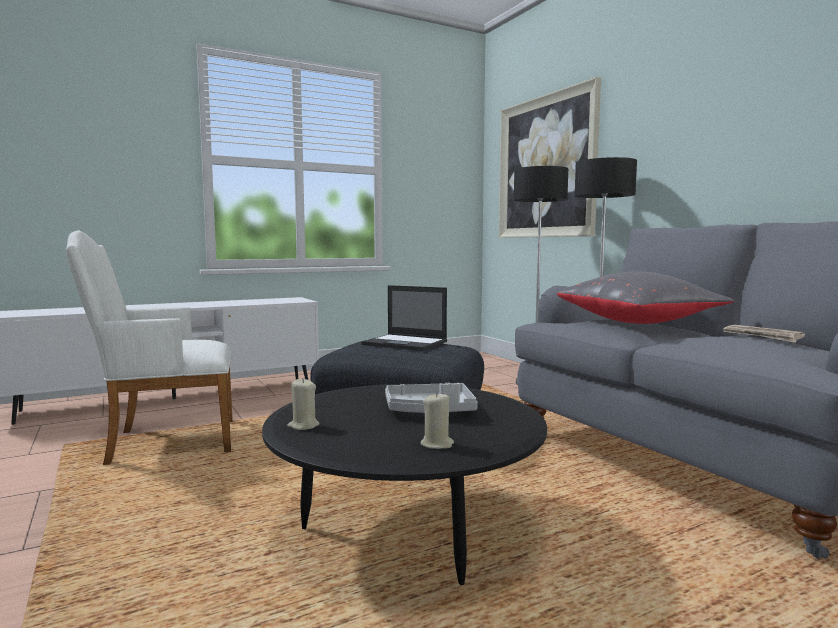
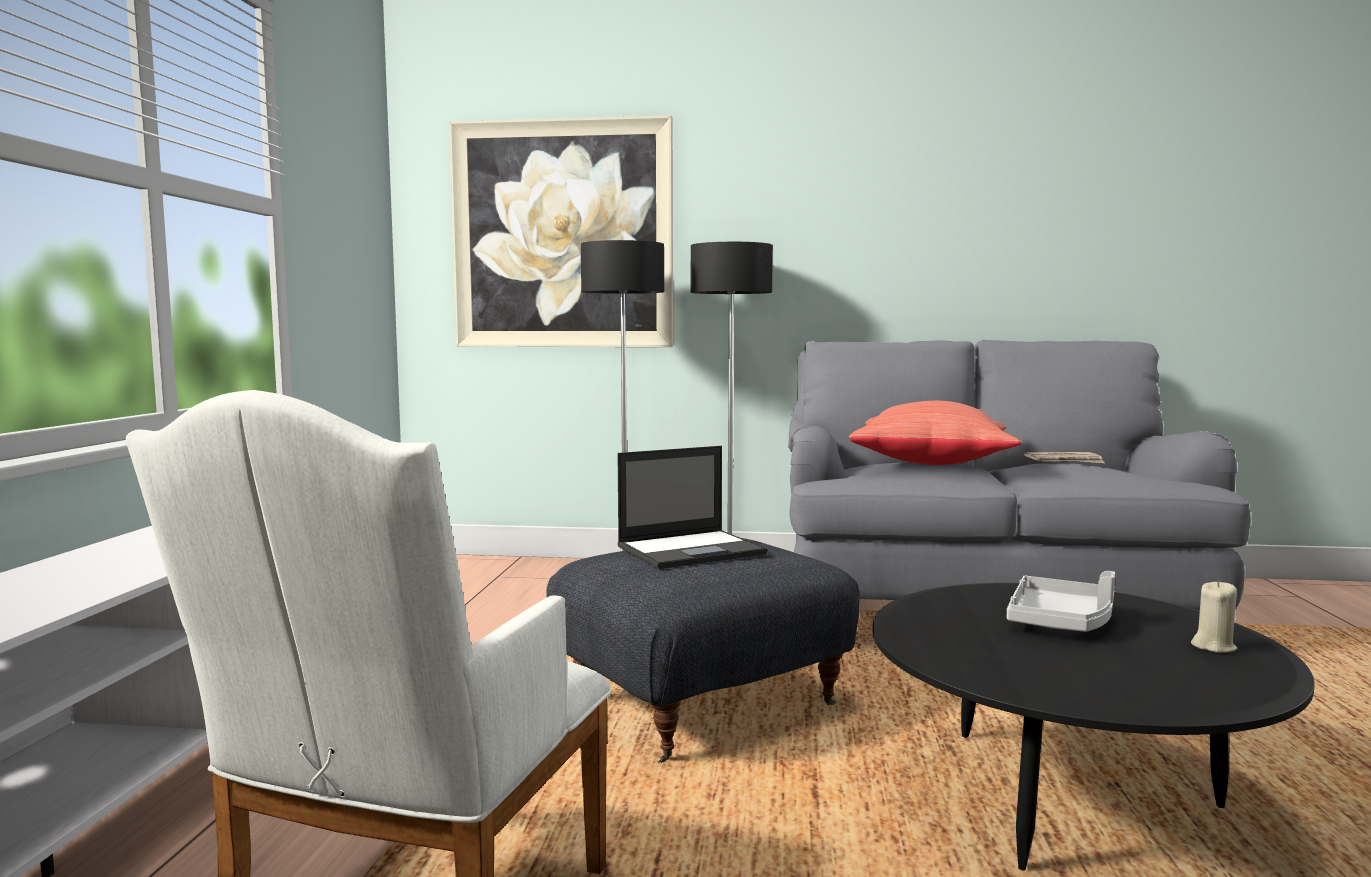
camera: 55 degrees left, 0 degrees up
(303, 426) = (1098, 690): beige candle -> none
(638, 322) = (932, 463): grey pillow -> red pillow

